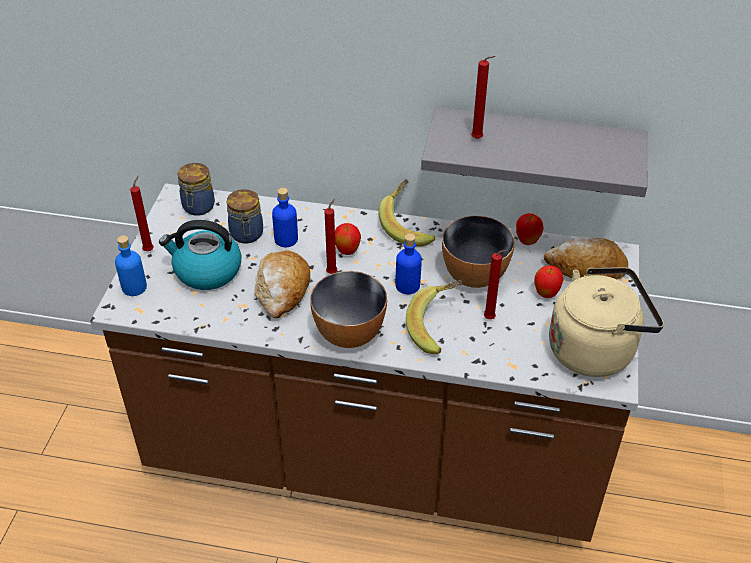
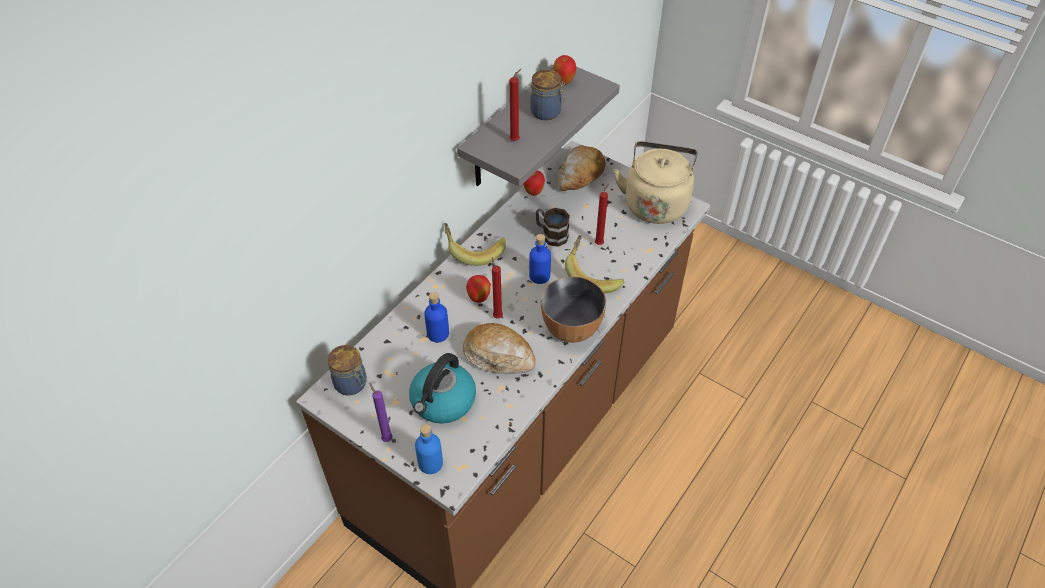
camera: 65 degrees left, 5 degrees up
(149, 249) = (386, 438): red candle -> purple candle
(247, 235) = (414, 359): jar -> jar (547, 112)
(474, 275) = (551, 234): bowl -> mug
(546, 294) = (592, 205): apple -> apple (563, 82)

